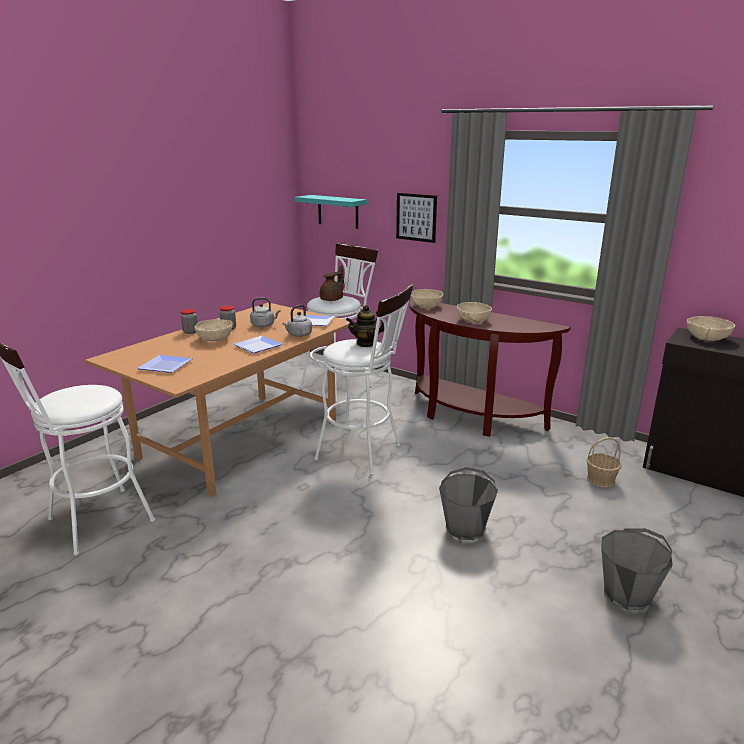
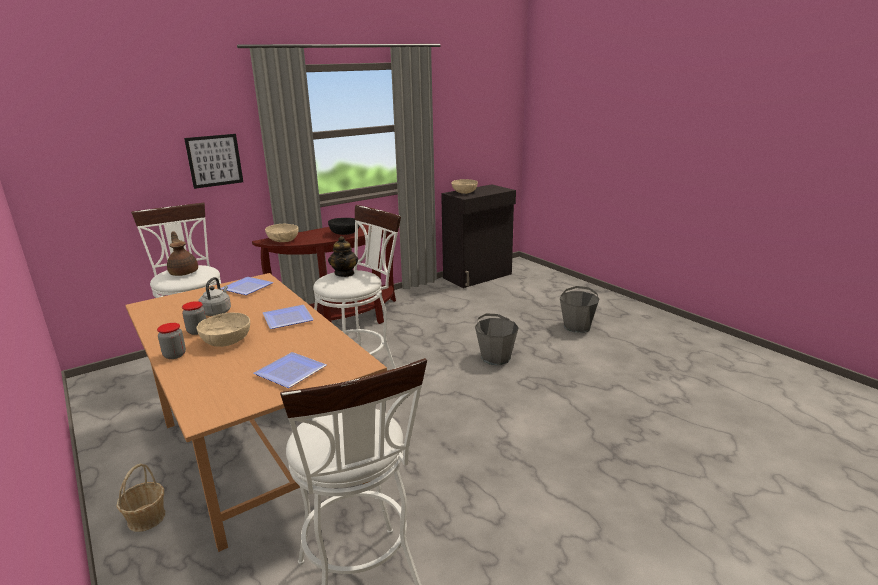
camera: 70 degrees left, 0 degrees up
(298, 335) = (278, 298): grey kettle -> none
(338, 211) = (92, 176): turquoise shelf -> none
(473, 320) = (345, 233): beige bowl -> black bowl
(601, 480) = (468, 302): basket -> basket (147, 518)

